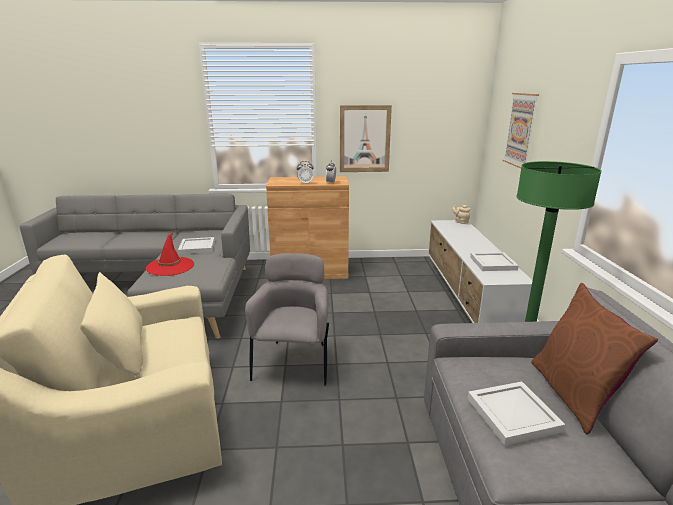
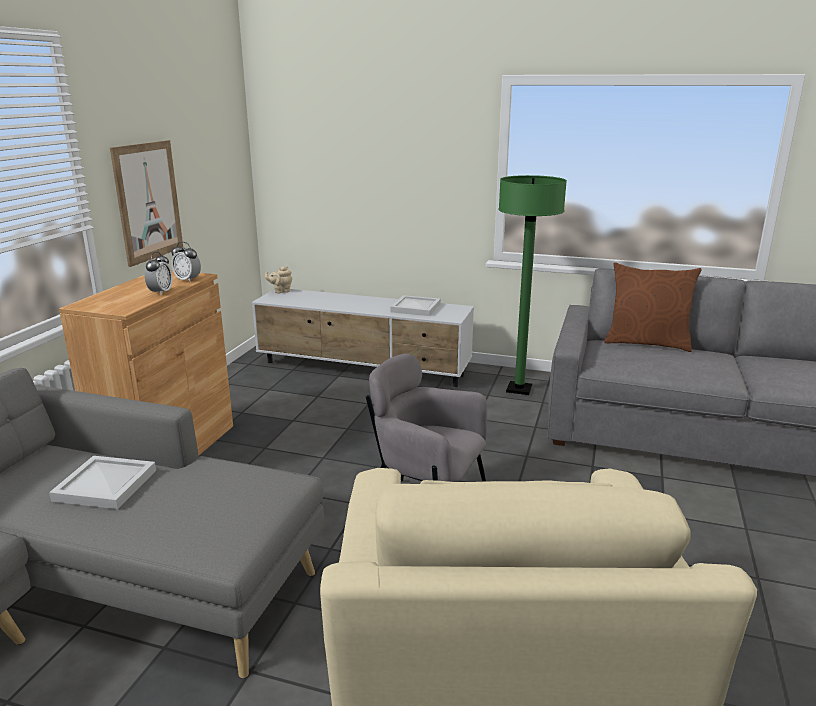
camera: 70 degrees left, 0 degrees up
(170, 266) = (183, 519): red hat -> none
(512, 415) = (675, 364): white tray -> none
(520, 130) = (350, 156): picture -> none

